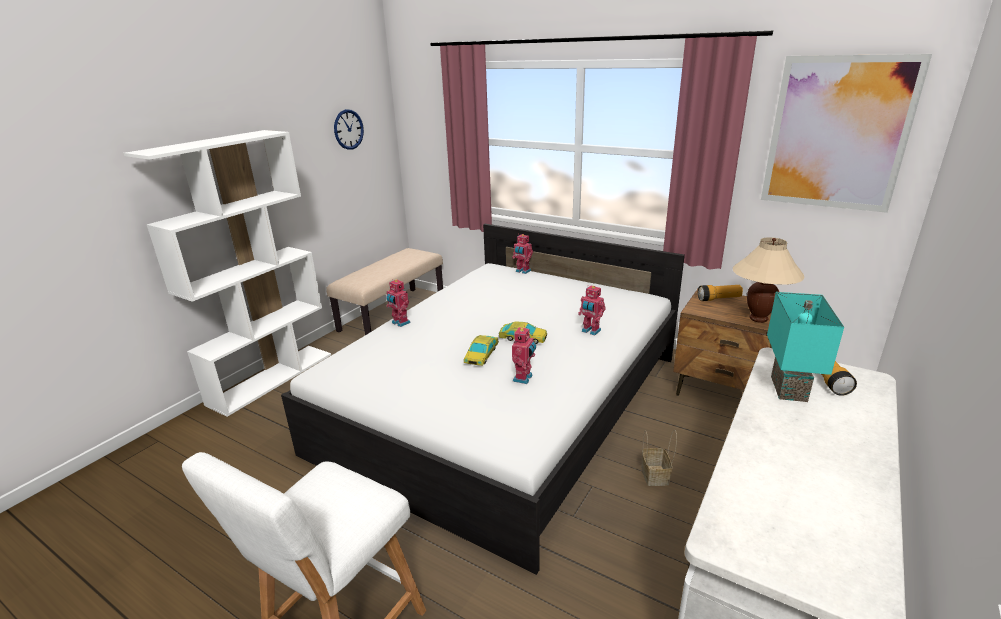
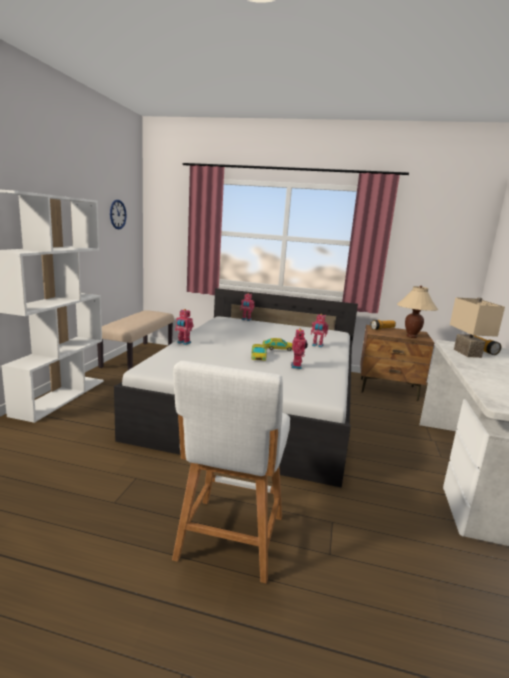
camera: 20 degrees left, 10 degrees down
(655, 476) = (377, 431): basket -> none
(791, 389) = (468, 353): turquoise table lamp -> beige table lamp
(837, 134) = (440, 232): picture -> none

